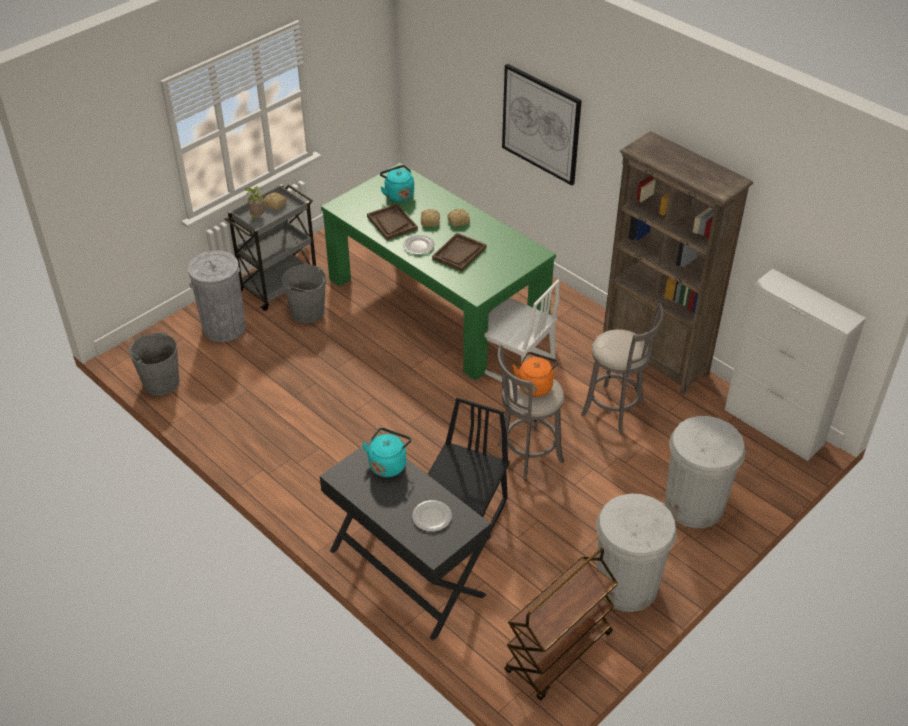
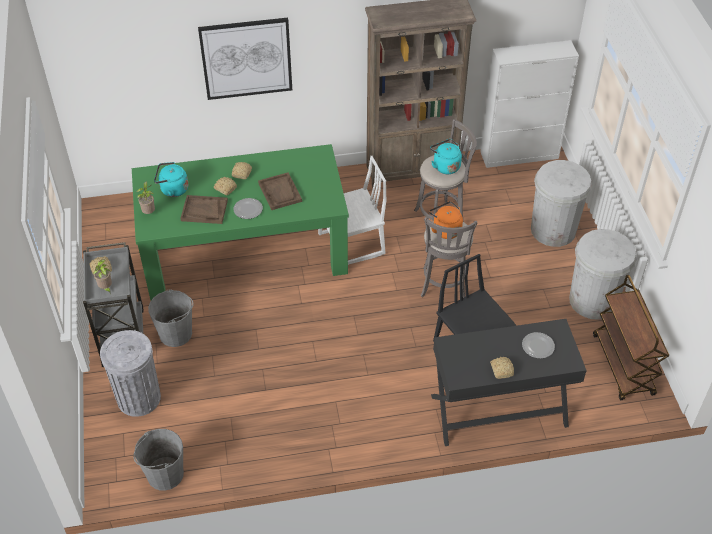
camera: 55 degrees left, 5 degrees up
(359, 196) = (149, 212): none -> potted plant
(377, 502) = (502, 370): none -> bread
(388, 464) = (468, 344): turquoise kettle -> turquoise kettle (445, 166)

